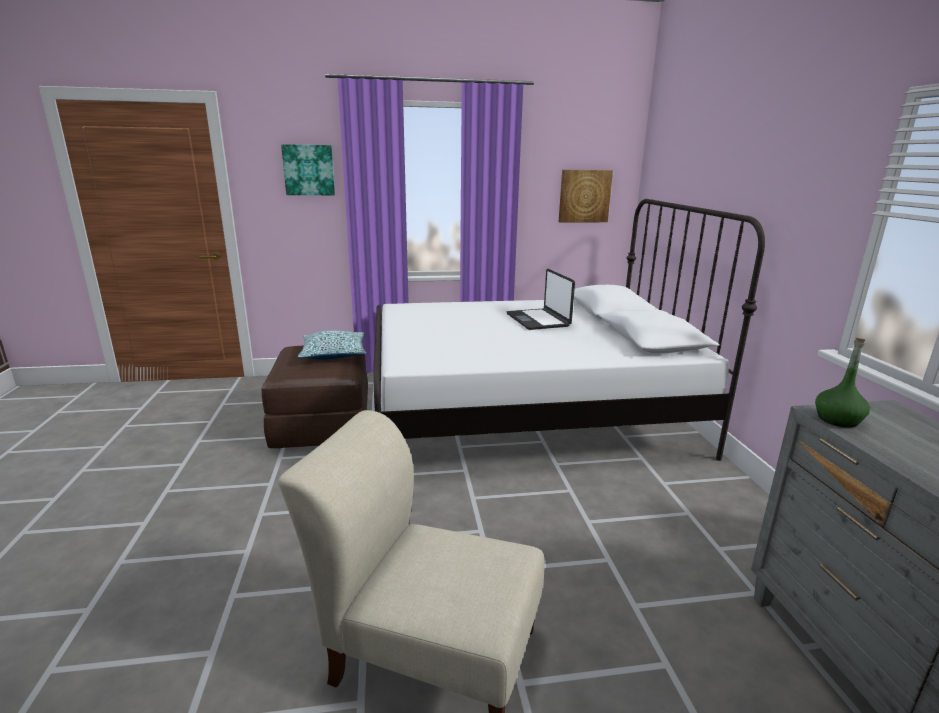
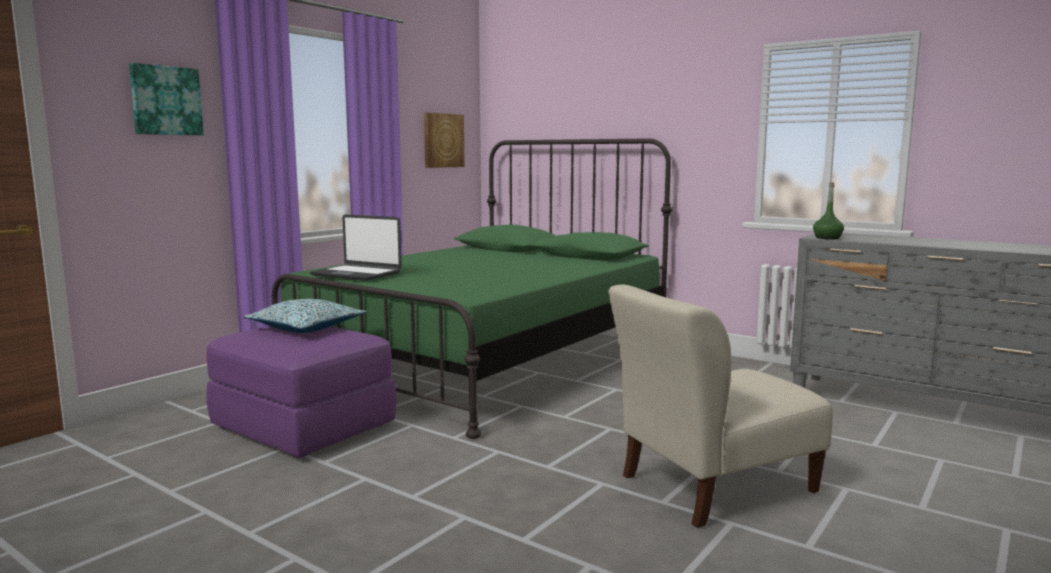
camera: 45 degrees left, 10 degrees down
(323, 424) = (305, 426): brown ottoman -> purple ottoman
(526, 412) = (486, 361): white bed -> green bed
(538, 320) = (478, 259): laptop -> laptop (357, 274)

